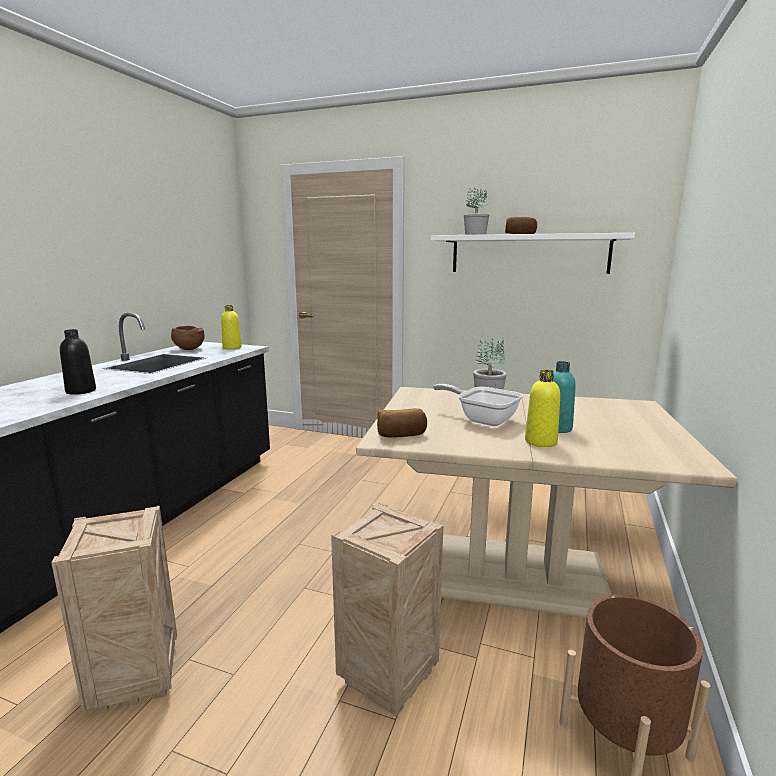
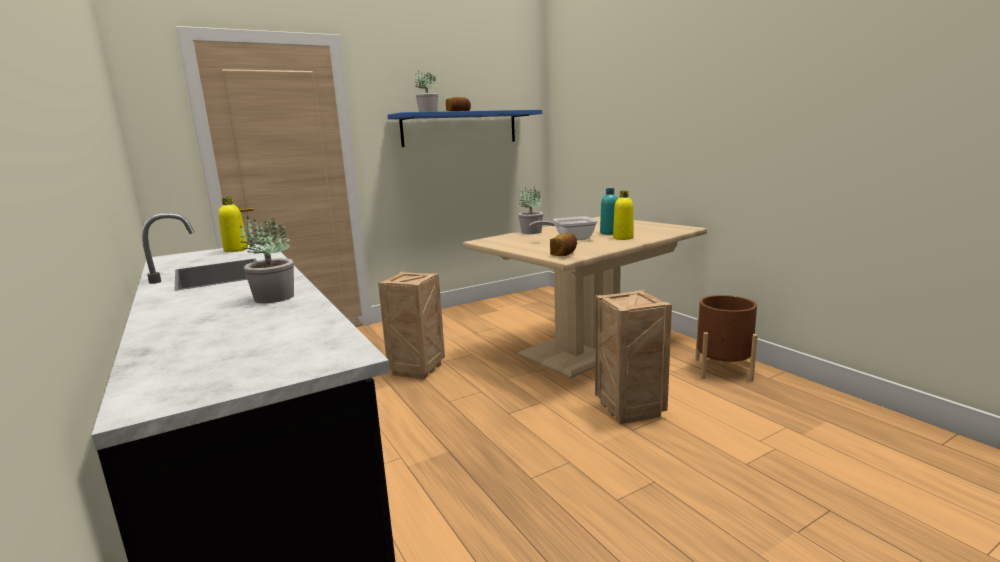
camera: 50 degrees left, 0 degrees up
(81, 391) = (273, 297): black bottle -> potted plant
(137, 677) = (525, 505): crate -> crate (417, 369)
(188, 349) = (187, 261): brown bowl -> none
(528, 254) = (460, 128): white shelf -> blue shelf

